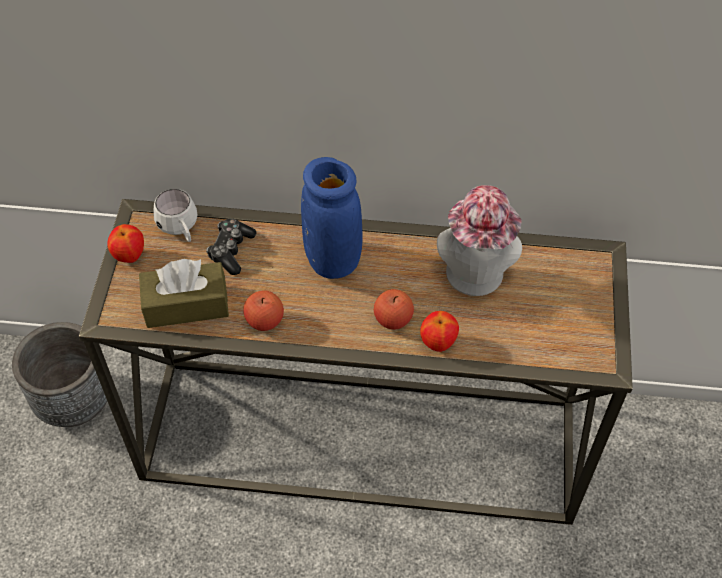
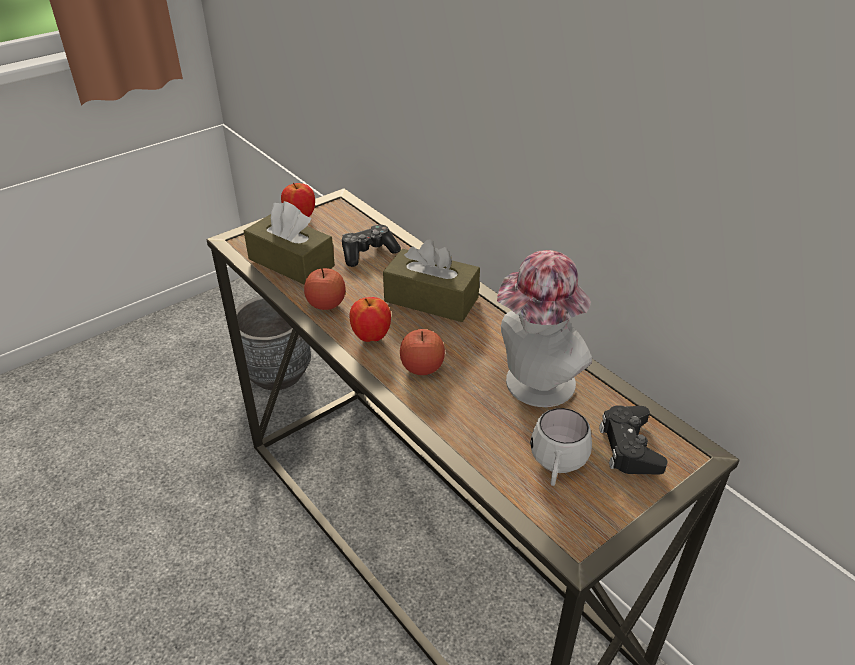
camera: 45 degrees right, 15 degrees down
(181, 230) = (352, 222): white mug -> white mug (556, 468)
(332, 259) = (431, 299): blue vase -> brown tissue box
(438, 343) = (434, 408): apple -> apple (371, 337)
(568, 279) = (629, 446): none -> black game controller

